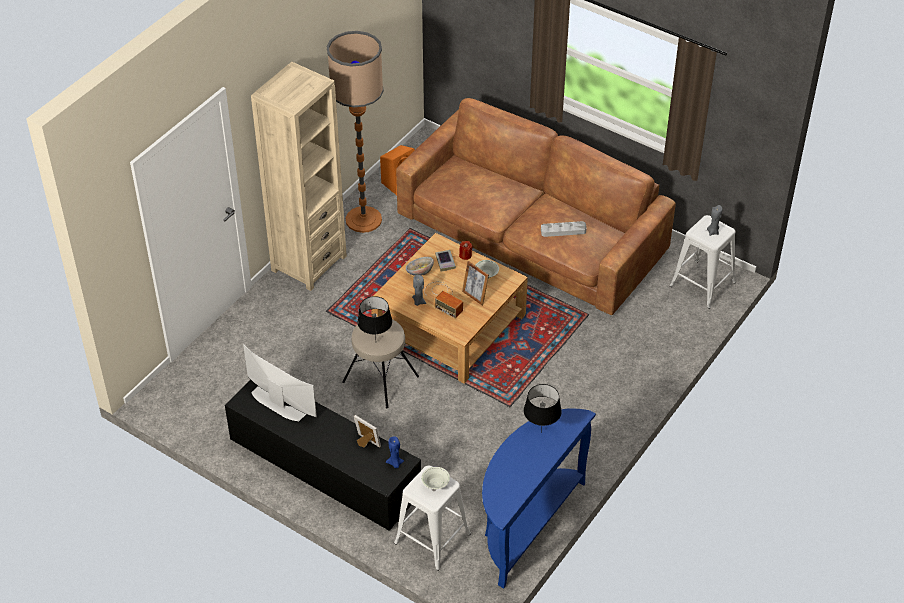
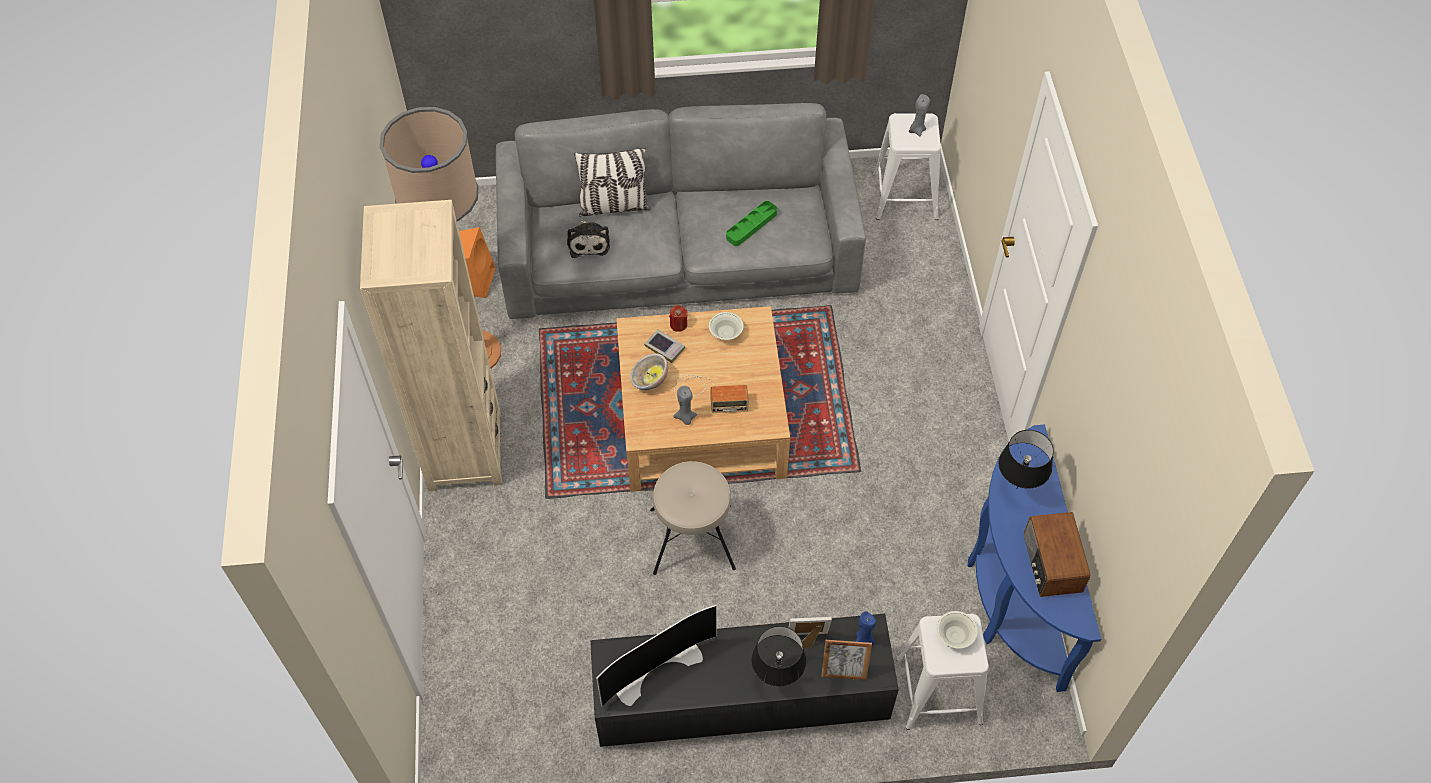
camera: 40 degrees left, 10 degrees up
(277, 403) = (655, 666): television -> television turned 150 degrees clockwise
(375, 342) = (699, 505): black table lamp -> black table lamp (776, 679)
(462, 187) = (588, 242): none -> plush toy
(475, 296) = (739, 368): picture frame -> picture frame (844, 672)
(498, 178) = (614, 206): none -> pillow
(517, 478) = (1051, 564): none -> radio
(530, 234) = (678, 250): brown sofa -> grey sofa
(563, 231) = (751, 225): grey tray -> green tray

